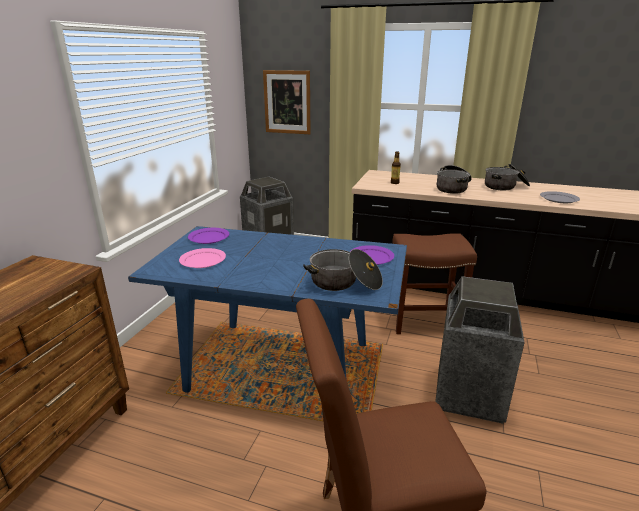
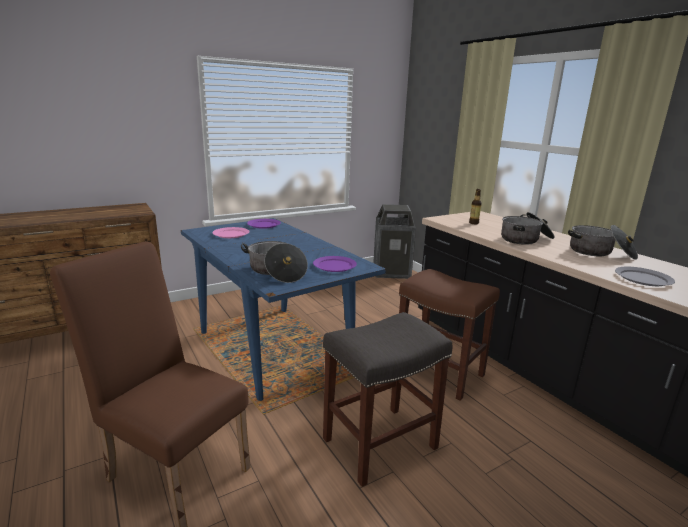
camera: 40 degrees right, 5 degrees down
(287, 102) = (431, 136): picture -> none
(469, 395) = (379, 444): trash can -> grey stool

